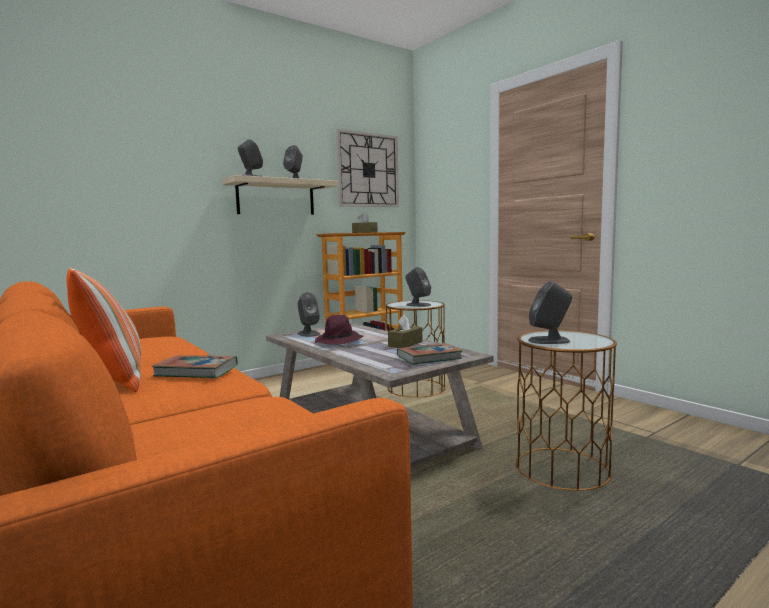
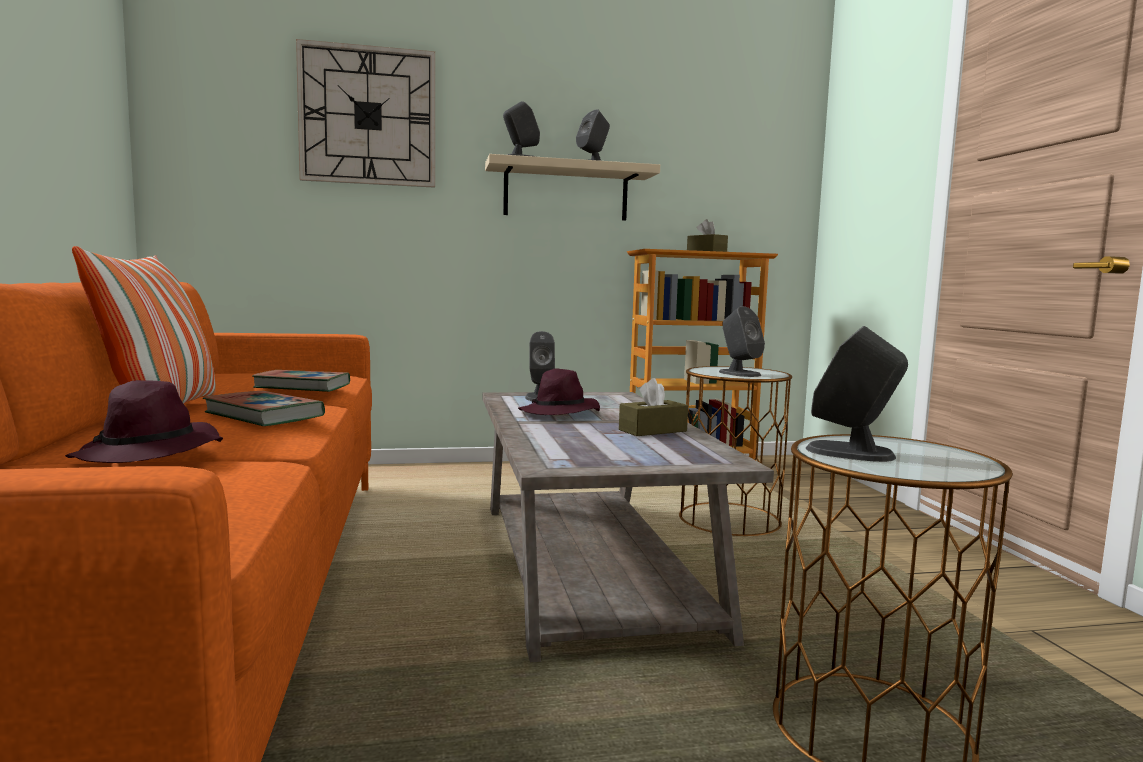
camera: 25 degrees right, 0 degrees up
(189, 407) = (150, 454): none -> purple hat
(368, 170) = (730, 150): wall clock -> wall clock (368, 116)
(429, 358) = (650, 455): book -> book (303, 386)

